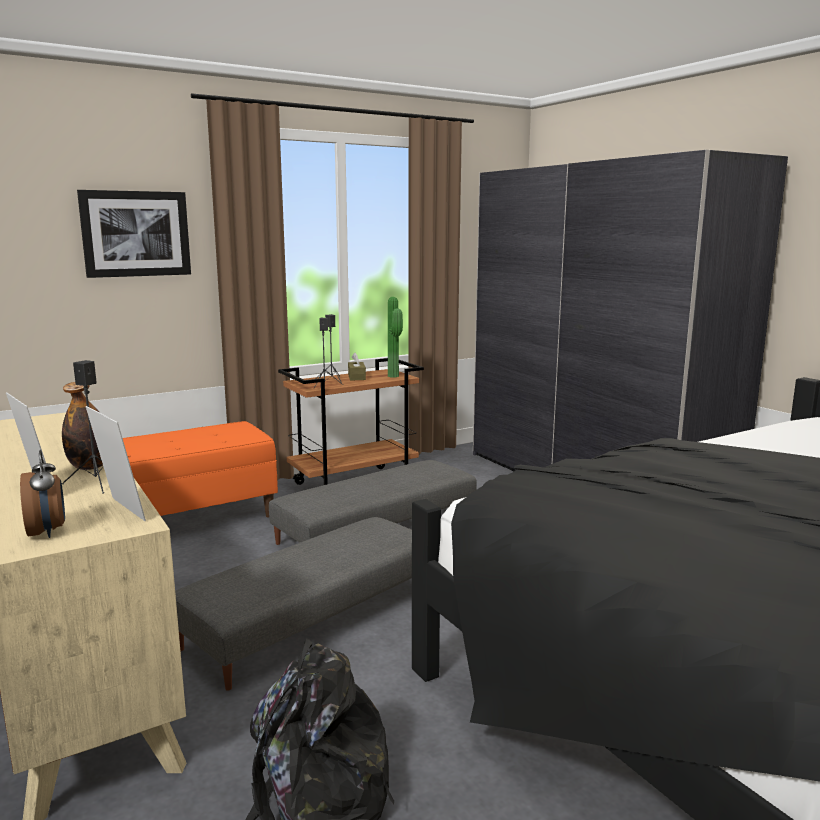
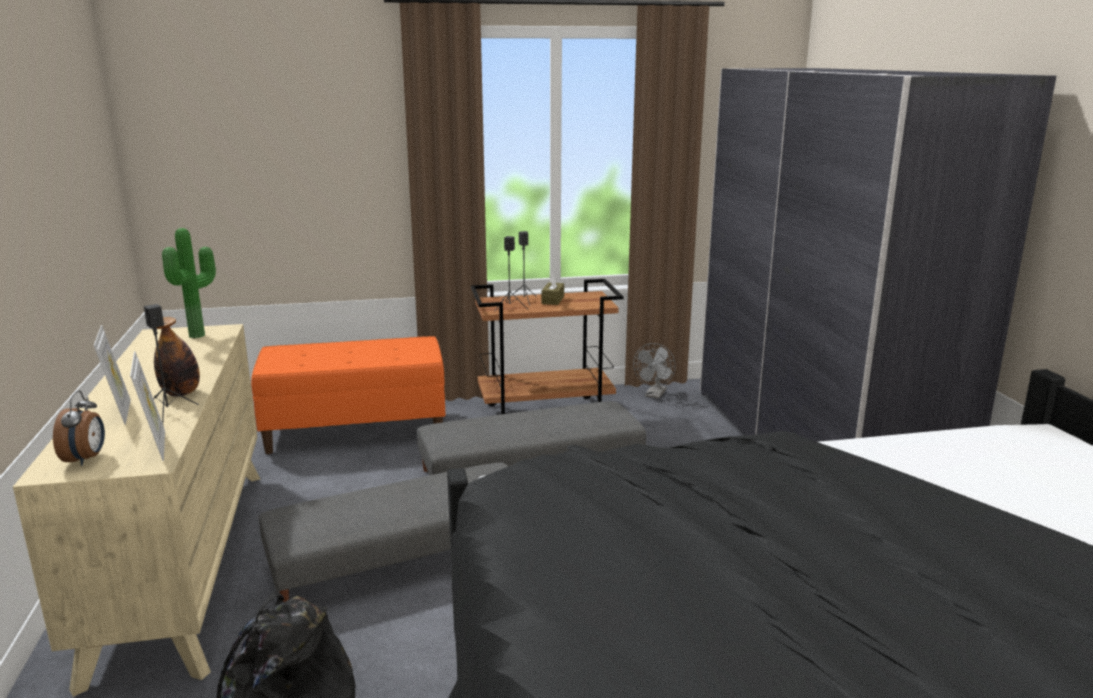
camera: 20 degrees right, 5 degrees up
(136, 234) = (331, 142): picture -> none
(395, 376) = (595, 302): potted plant -> potted plant (200, 335)
(436, 459) = (654, 395): none -> grey fan

